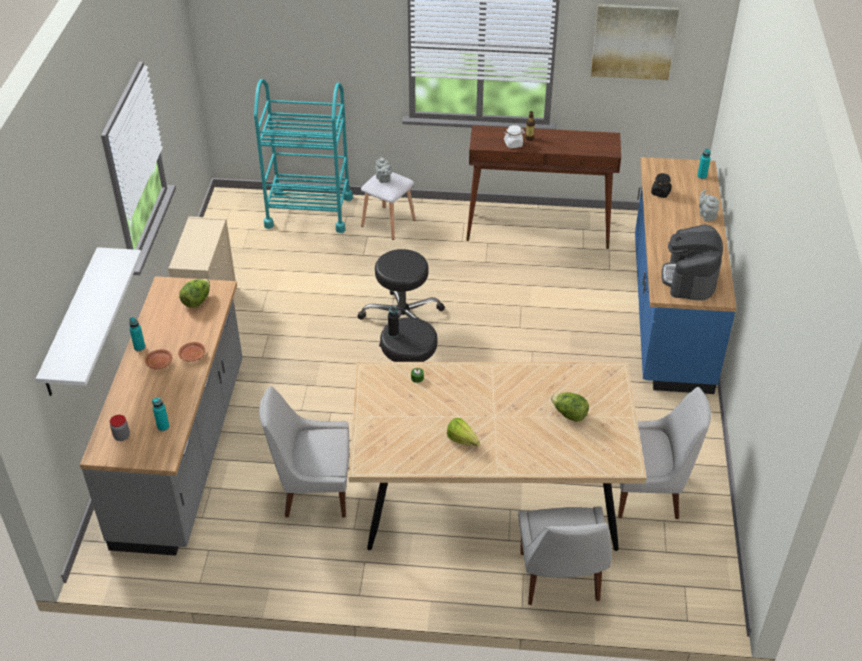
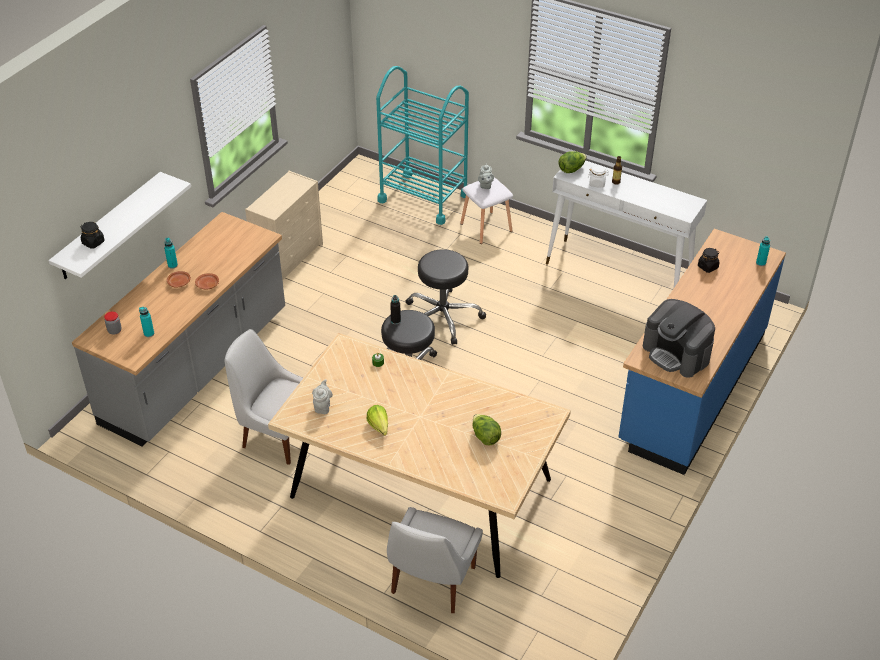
camera: 25 degrees right, 0 degrees up
(75, 343) = (93, 242): none -> black jar
(197, 301) = (240, 241): lettuce -> lettuce (571, 169)
(538, 230) = (618, 274): brown console table -> white console table
(633, 41) = (733, 113): picture -> none
(648, 492) = (561, 539): white chair -> none
(689, 278) = (676, 353): coffee machine -> coffee machine turned 75 degrees counterclockwise
(706, 215) = (737, 301): grey teapot -> grey teapot (322, 406)

